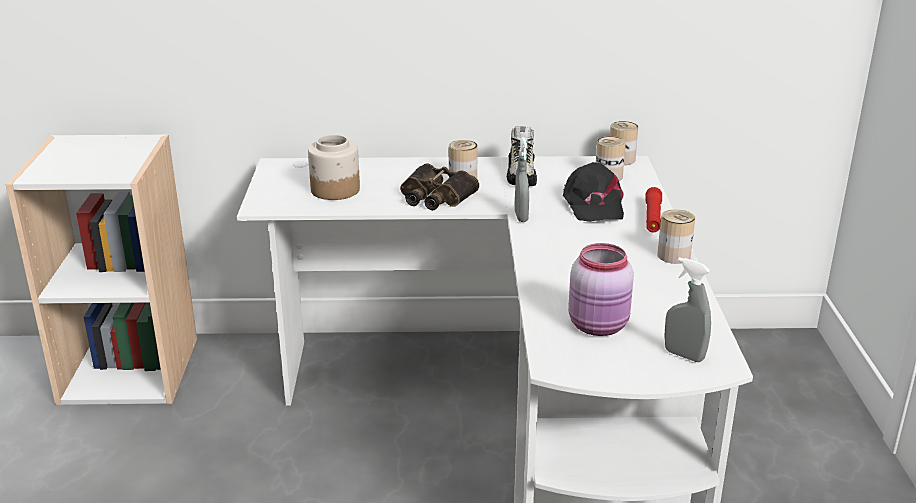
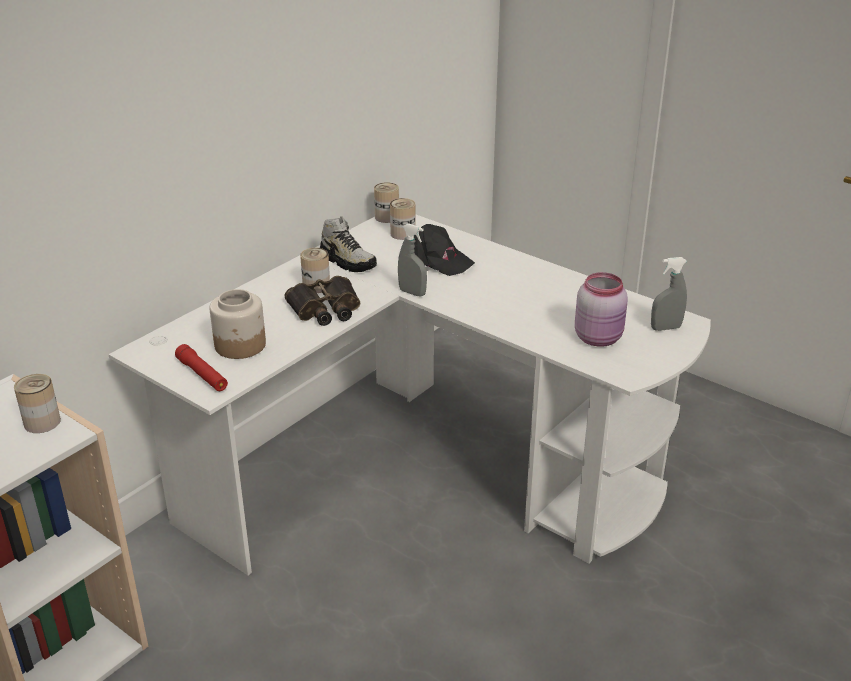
camera: 50 degrees left, 5 degrees up
(652, 217) = (486, 250): red flashlight -> red flashlight (202, 375)
(673, 256) = (546, 270): can -> can (42, 422)

